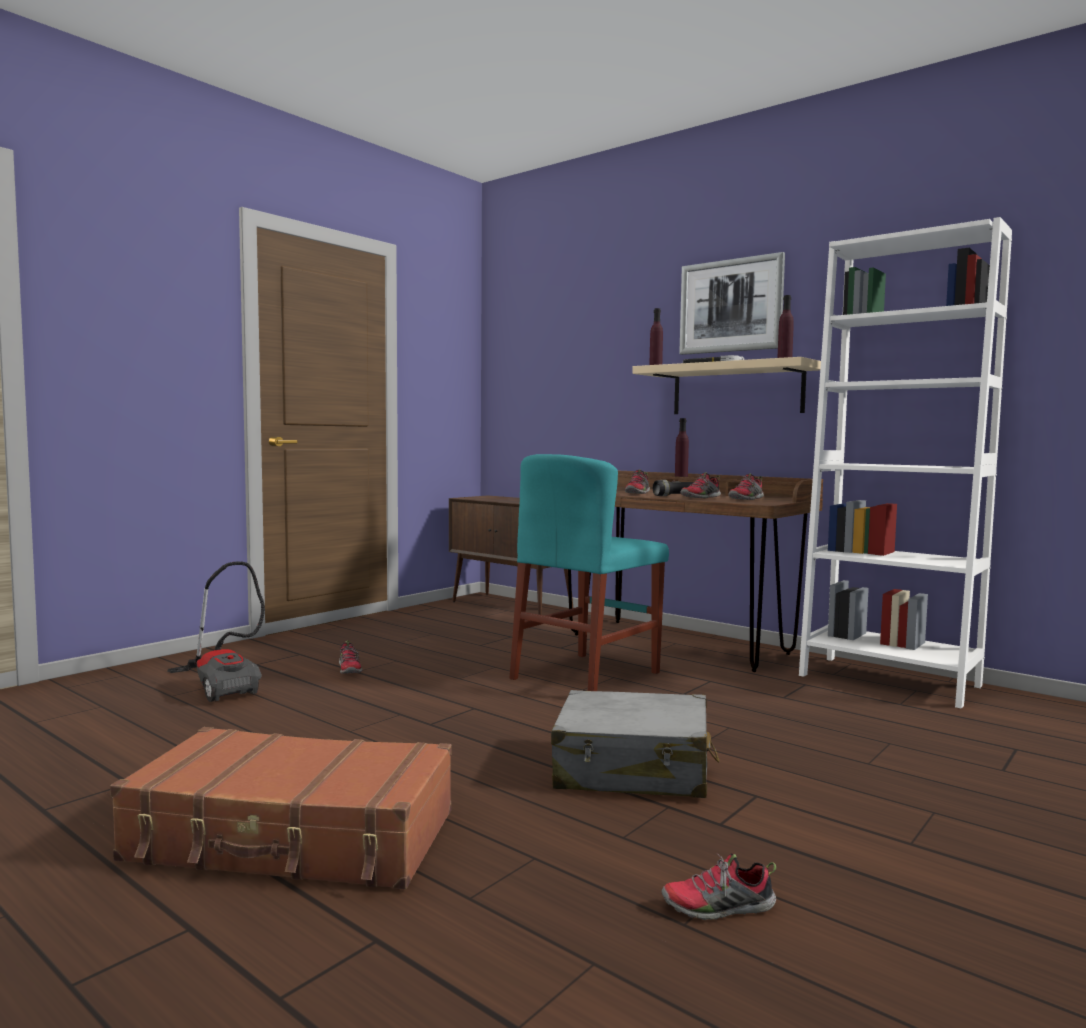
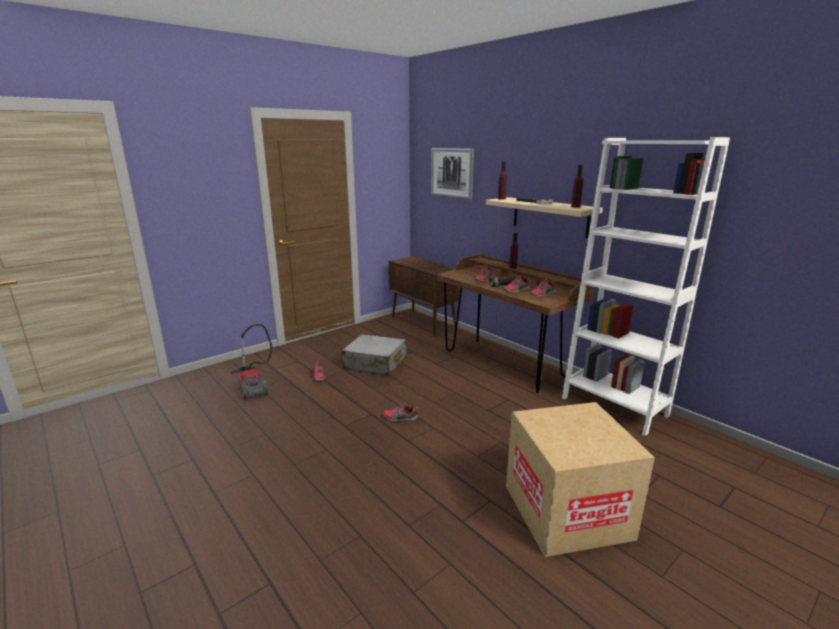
camera: 10 degrees right, 15 degrees up
(293, 837) = (254, 507): brown suitcase -> none
(586, 675) = (440, 390): turquoise chair -> none
(633, 770) = (434, 473): grey suitcase -> grey suitcase (375, 364)
(718, 908) = (434, 583): shoe -> shoe (400, 418)
(731, 306) = (550, 162): picture -> picture (452, 173)
(897, 799) = (566, 511): none -> cardboard box

